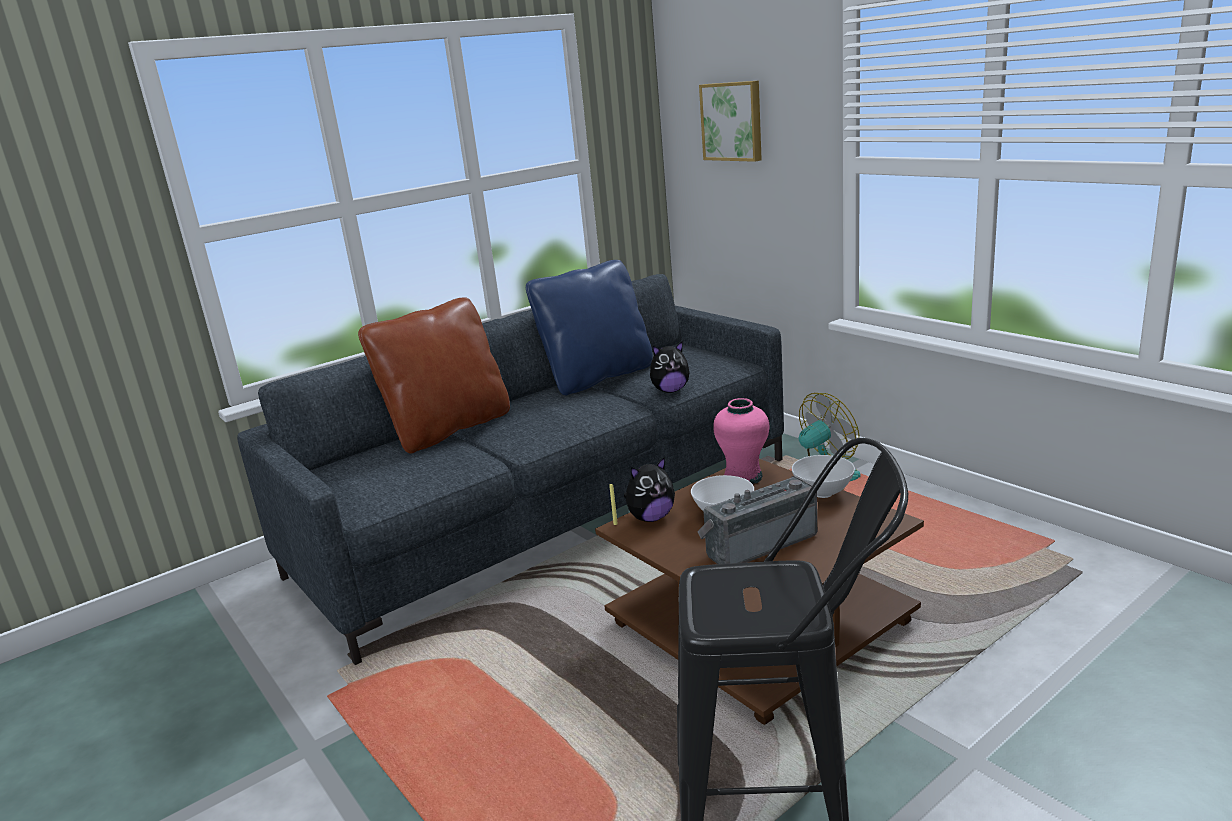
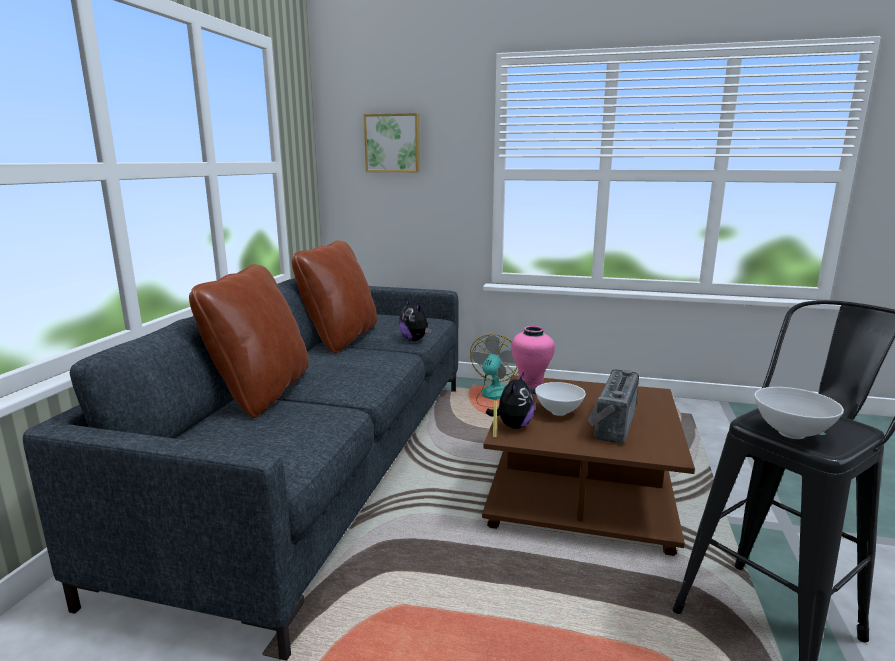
camera: 40 degrees left, 5 degrees down
(597, 377) = (340, 338): blue pillow -> brown pillow
(670, 390) = (415, 339): plush toy -> plush toy turned 105 degrees clockwise
(823, 493) = (594, 386): white bowl -> white bowl (791, 433)

